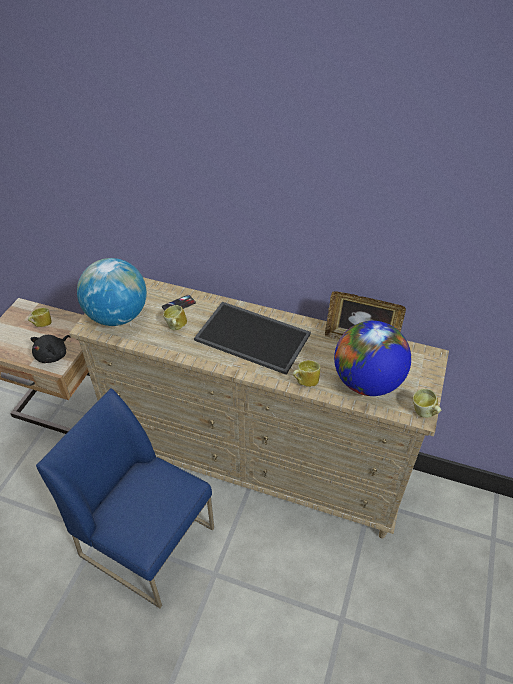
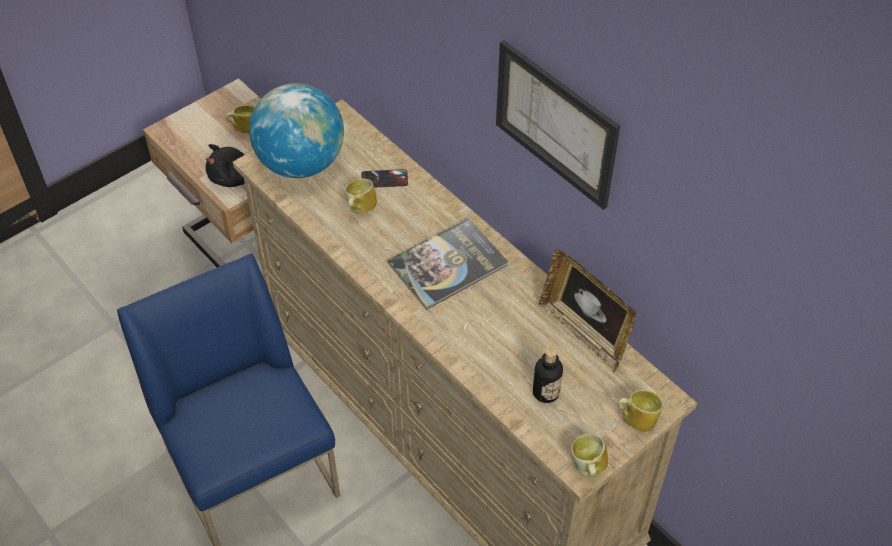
camera: 30 degrees right, 5 degrees up
(254, 336) = (448, 264): tray -> book
(305, 382) = (466, 354): mug -> mug (636, 419)
(314, 206) = (555, 123): none -> picture
(367, 382) = (546, 392): globe -> bottle

